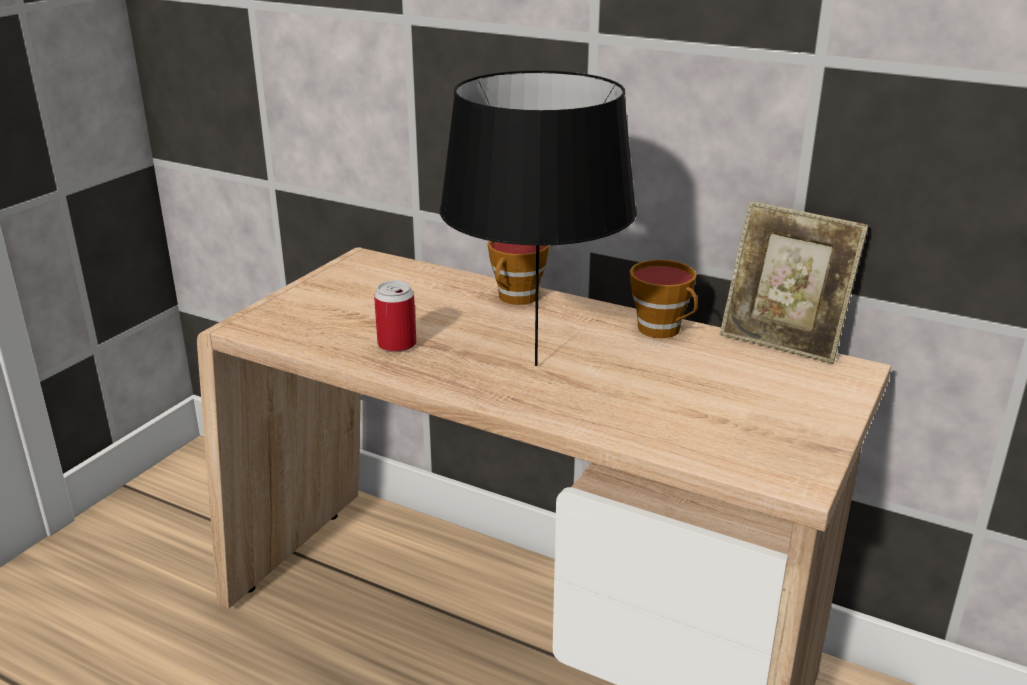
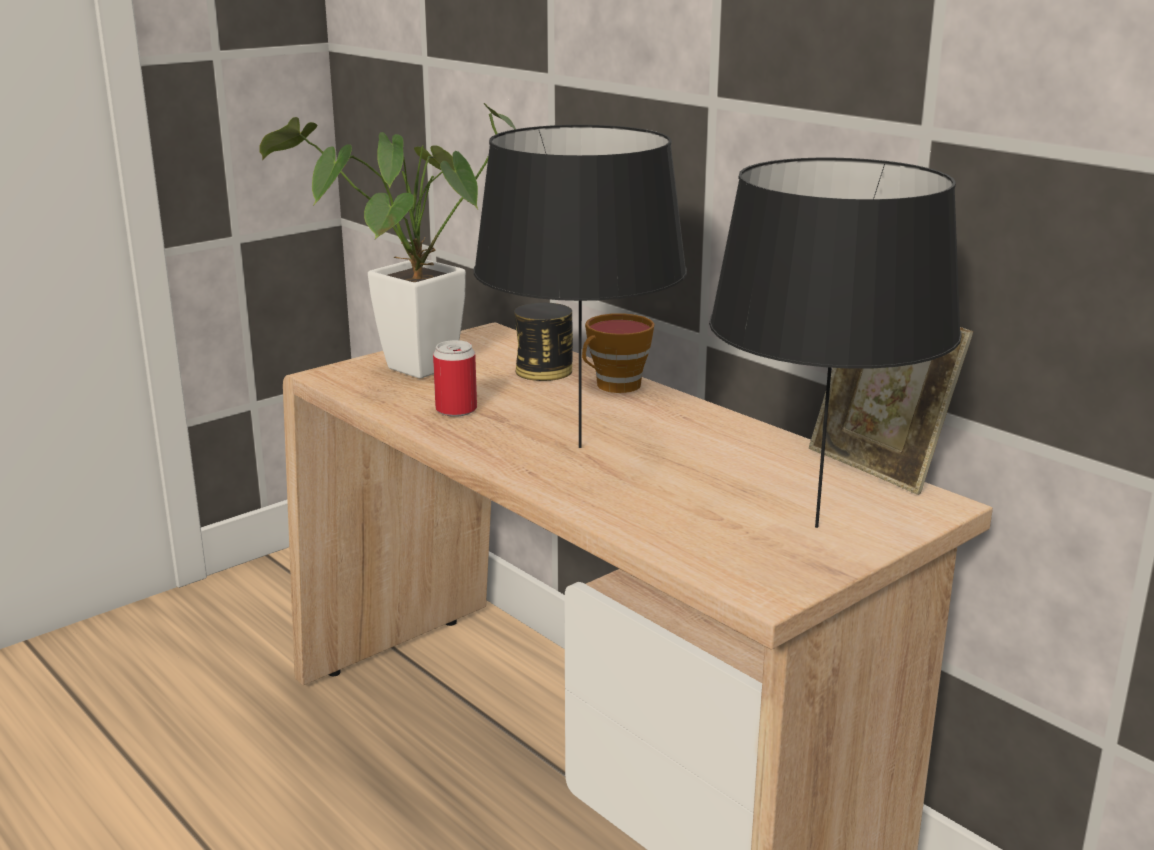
camera: 20 degrees right, 5 degrees down
(321, 311) = (408, 372): none -> potted plant
(443, 291) = (544, 371): none -> can
(663, 330) = (749, 436): cup -> none
(783, 408) = (815, 526): none -> black table lamp

